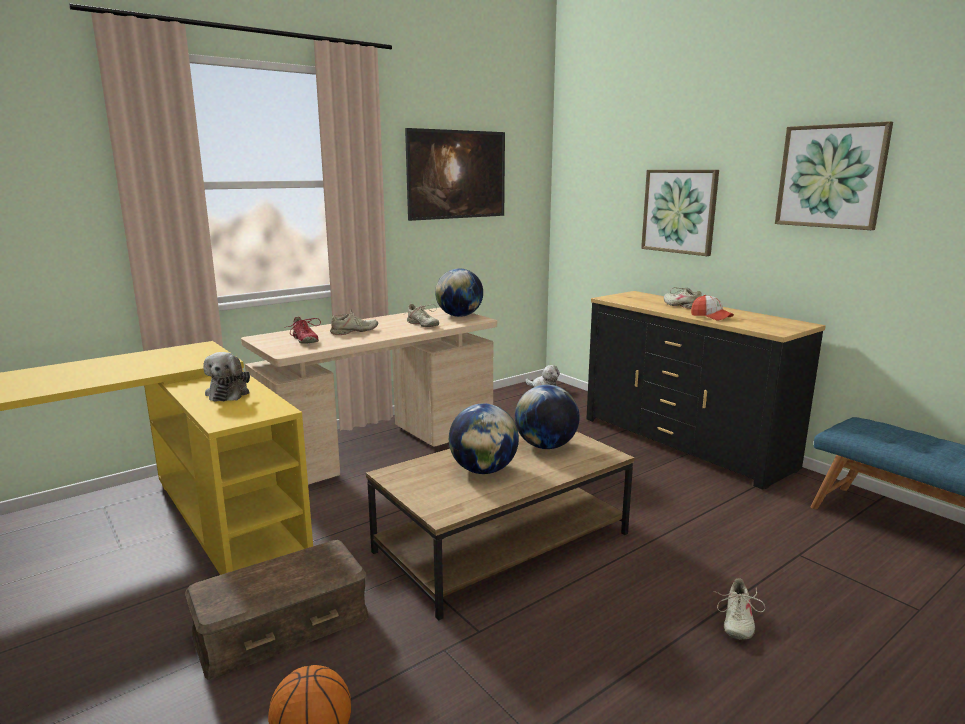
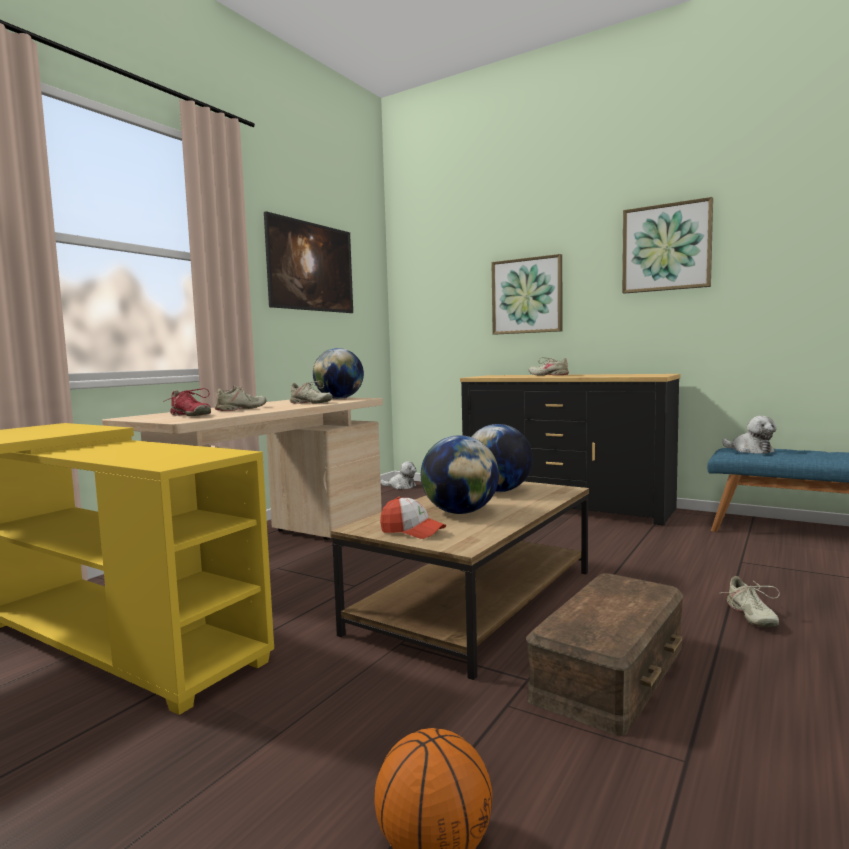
camera: 20 degrees left, 10 degrees down
(229, 393) = (140, 450): plush toy -> plush toy (750, 450)
(282, 626) = (282, 731): brown storage box -> brown storage box (611, 672)
(711, 316) = (585, 376): cap -> cap (412, 531)

